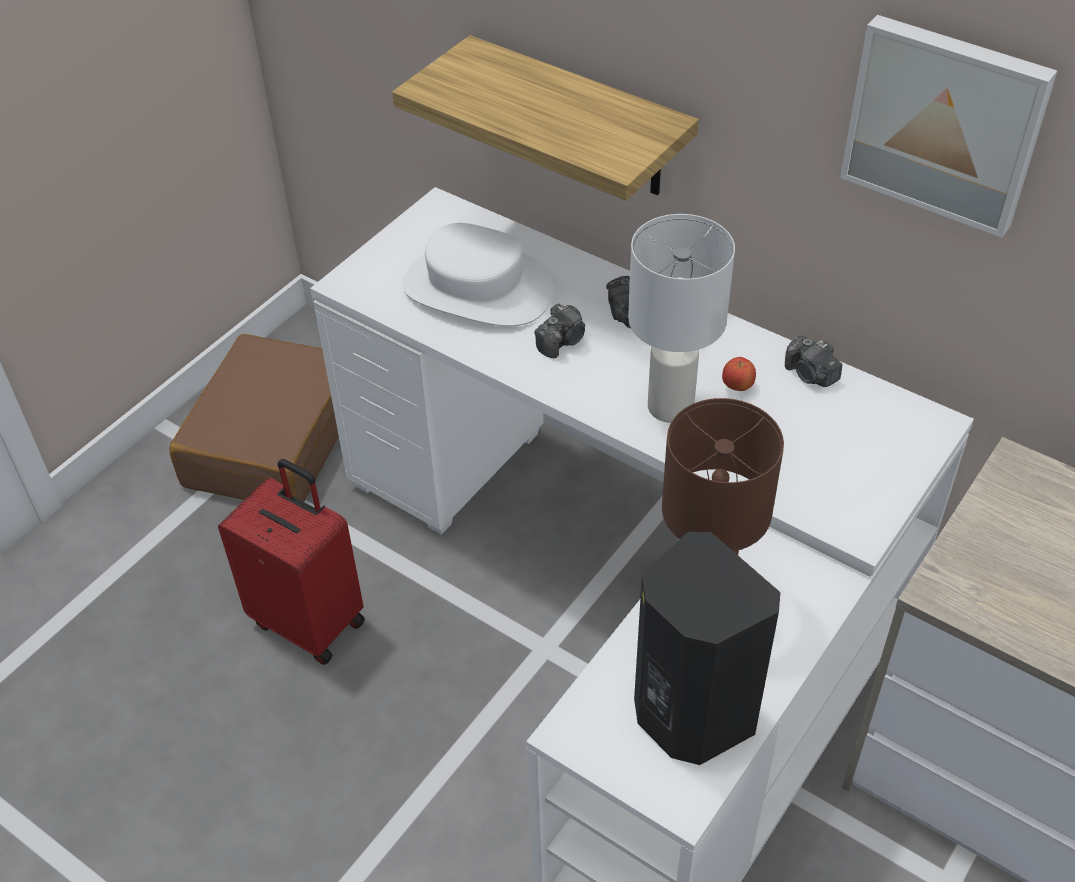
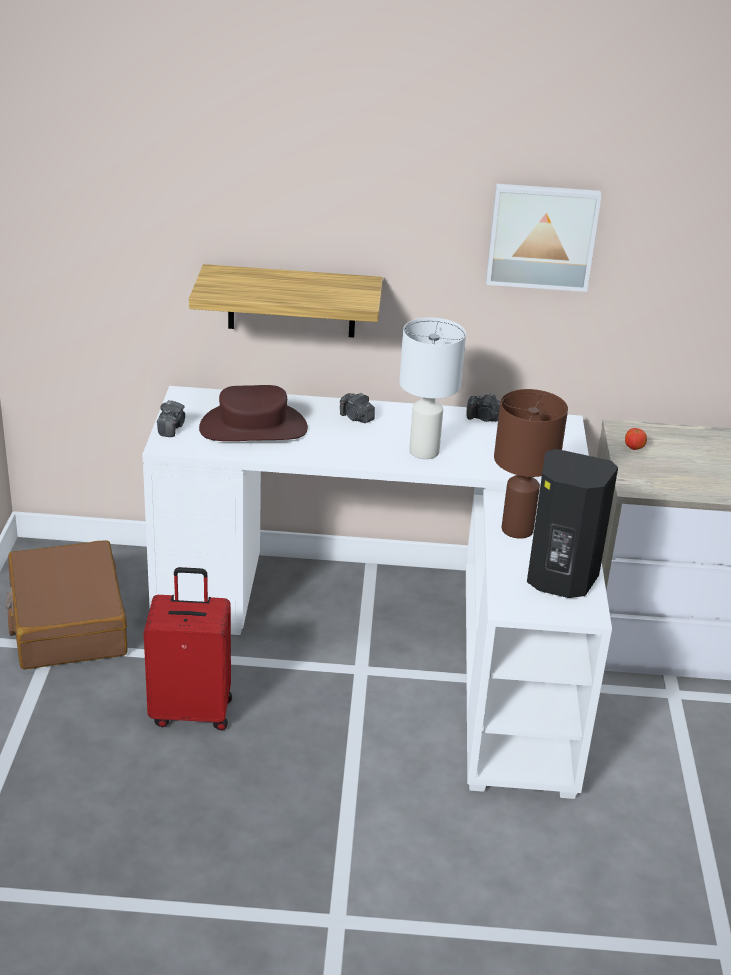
camera: 35 degrees left, 15 degrees down
(477, 289) = (253, 428): white hat -> brown hat
(562, 341) = (332, 439): camera -> camera (171, 428)
(737, 386) = (451, 433): apple -> apple (634, 448)

